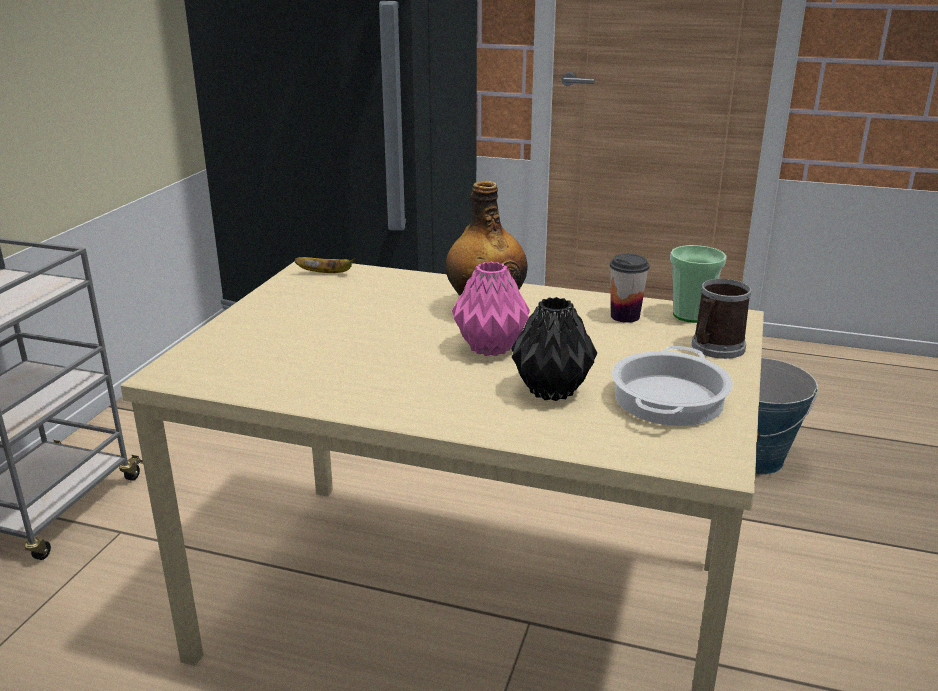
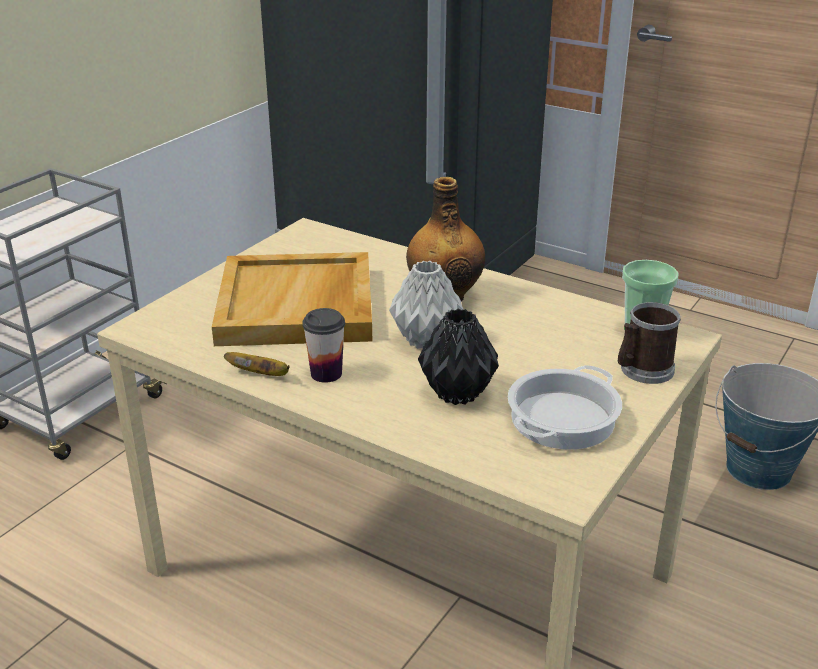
camera: 15 degrees right, 5 degrees up
(327, 273) = (318, 239): banana -> banana (261, 374)
(338, 333) = (297, 306): none -> beige tray
(489, 348) = (424, 340): pink vase -> grey vase
(625, 316) = (574, 322): cup -> cup (326, 373)

